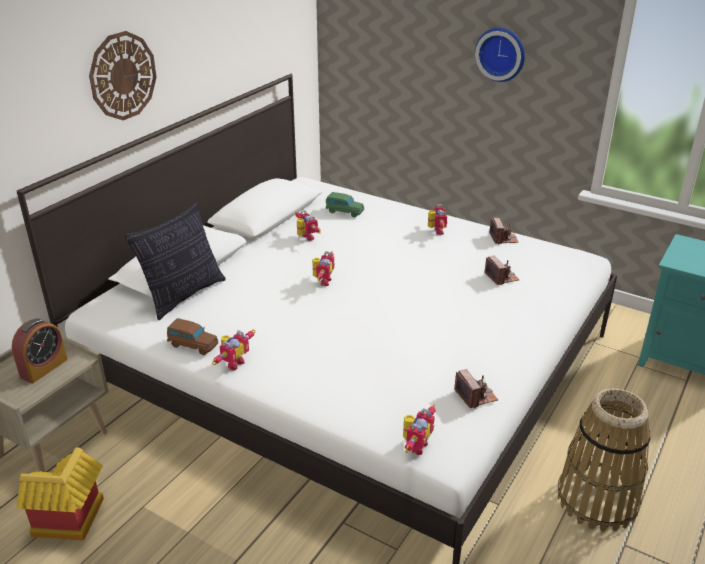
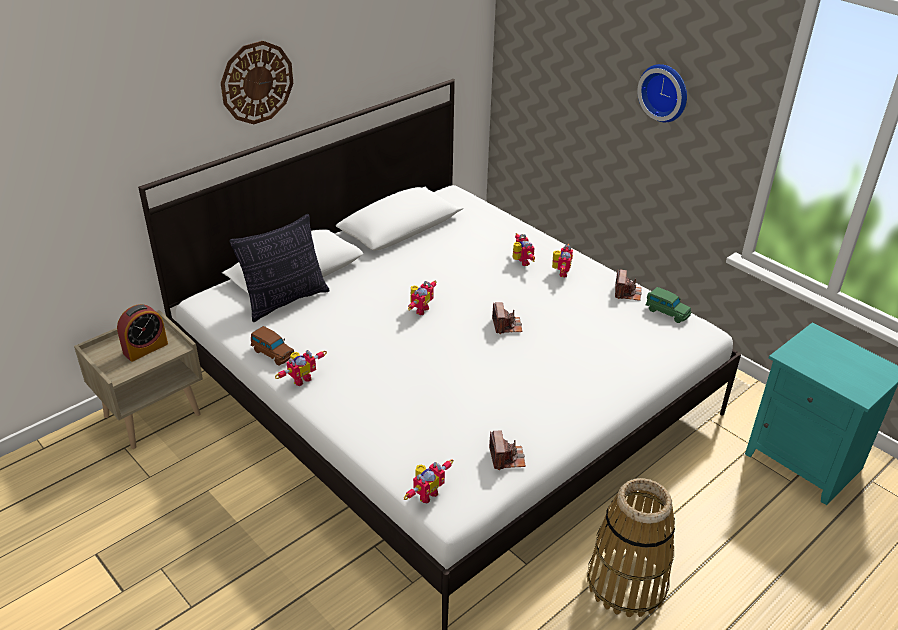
camera: 15 degrees right, 5 degrees up
(70, 523) = (143, 491): toy house -> none
(305, 238) = (425, 258): toy robot -> toy robot (521, 262)
(344, 212) = (477, 234): green toy car -> green toy car (666, 312)
(501, 277) = (601, 337): camera -> camera (506, 326)

